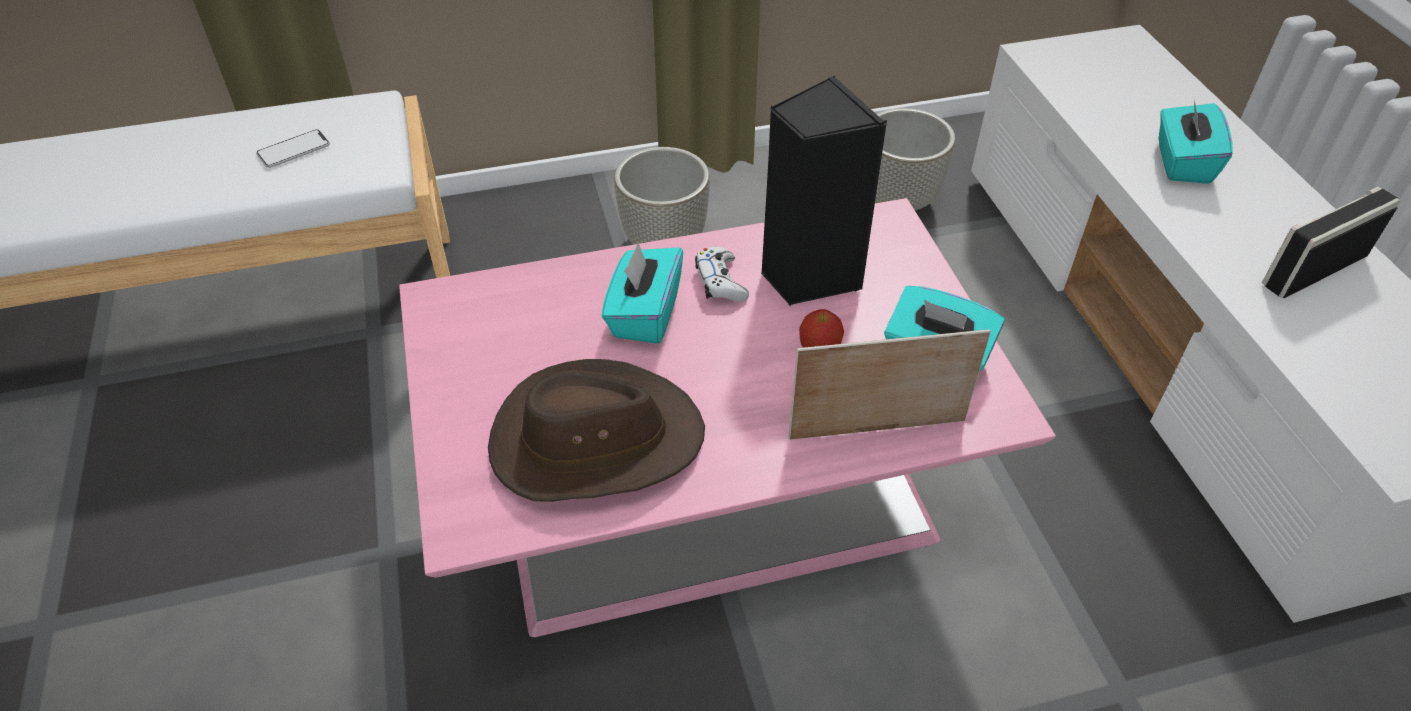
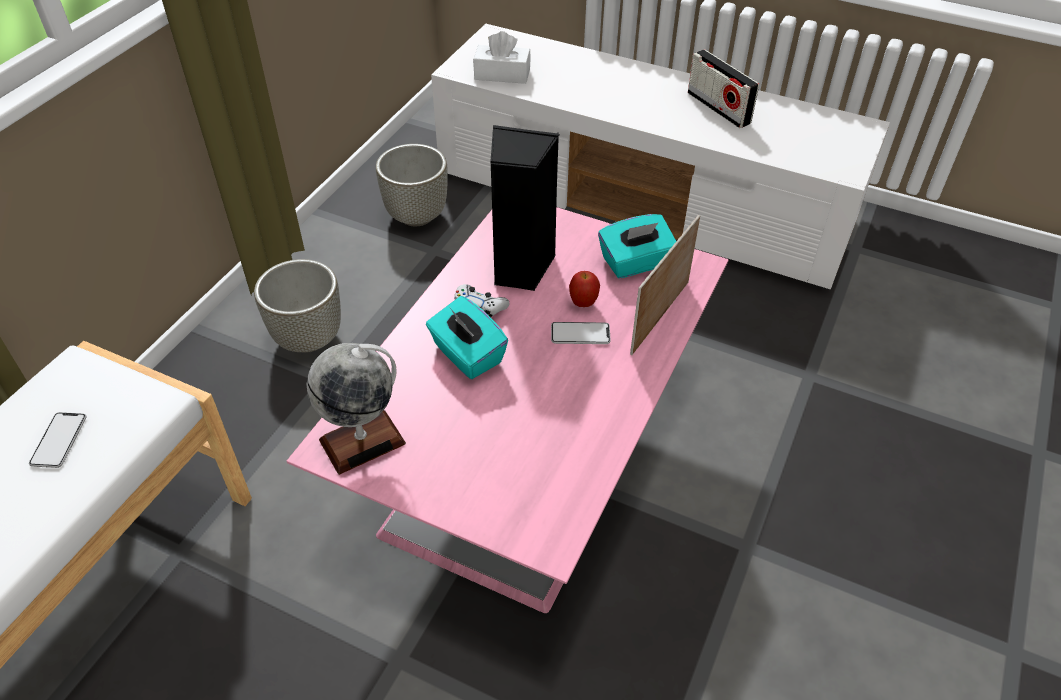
camera: 50 degrees left, 0 degrees up
(465, 315) = (362, 441): none -> globe
(595, 440) = (544, 438): brown hat -> none
(771, 379) = (580, 334): none -> phone
(1079, 84) = (502, 74): none -> white tissue box
(1182, 163) = (603, 89): turquoise tissue box -> none
(1314, 270) = (718, 108): radio -> radio turned 45 degrees counterclockwise

